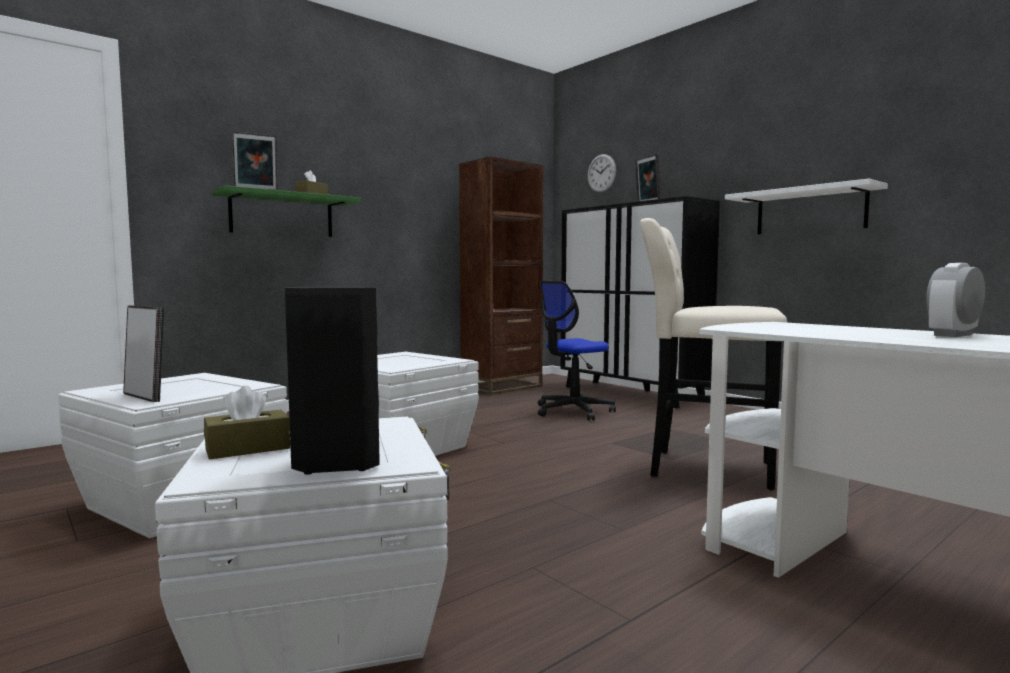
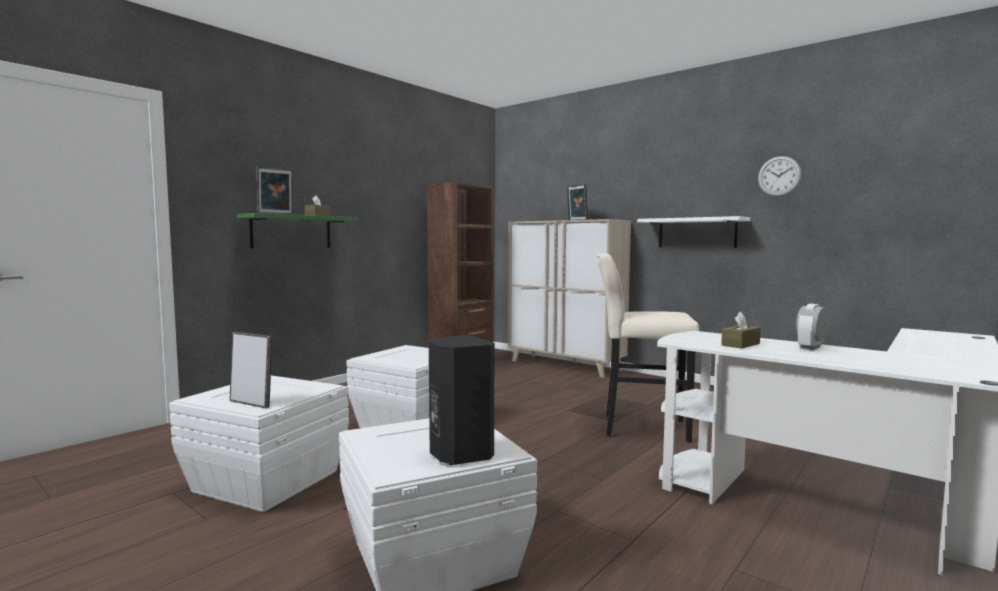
camera: 10 degrees left, 0 degrees up
(248, 449) = (389, 447): brown tissue box -> brown tissue box (740, 344)
(573, 411) = (527, 383): office chair -> none
(601, 173) = (536, 191): wall clock -> wall clock (779, 176)
(632, 394) = (565, 365): black cabinet -> beige cabinet

